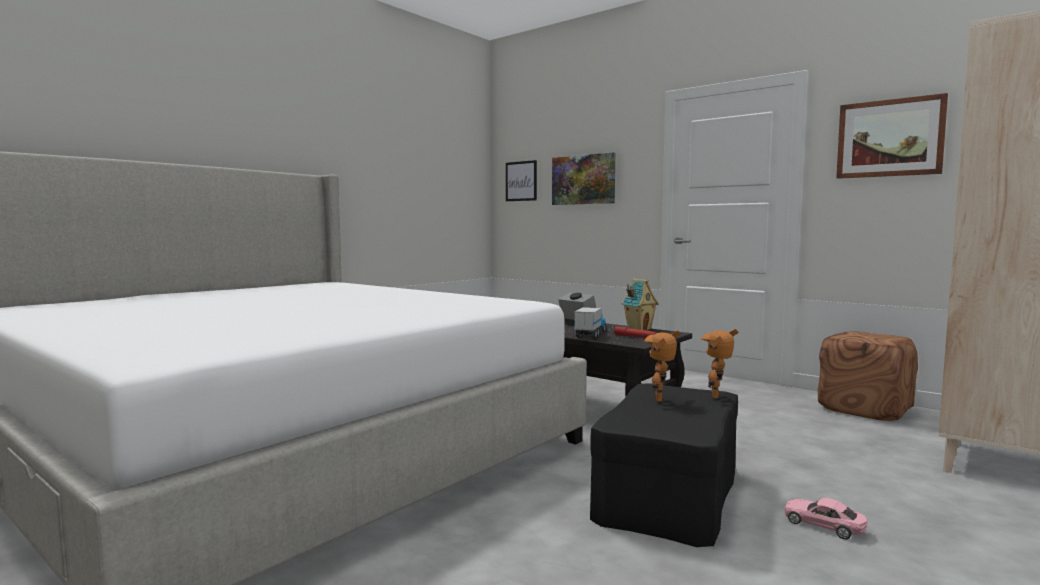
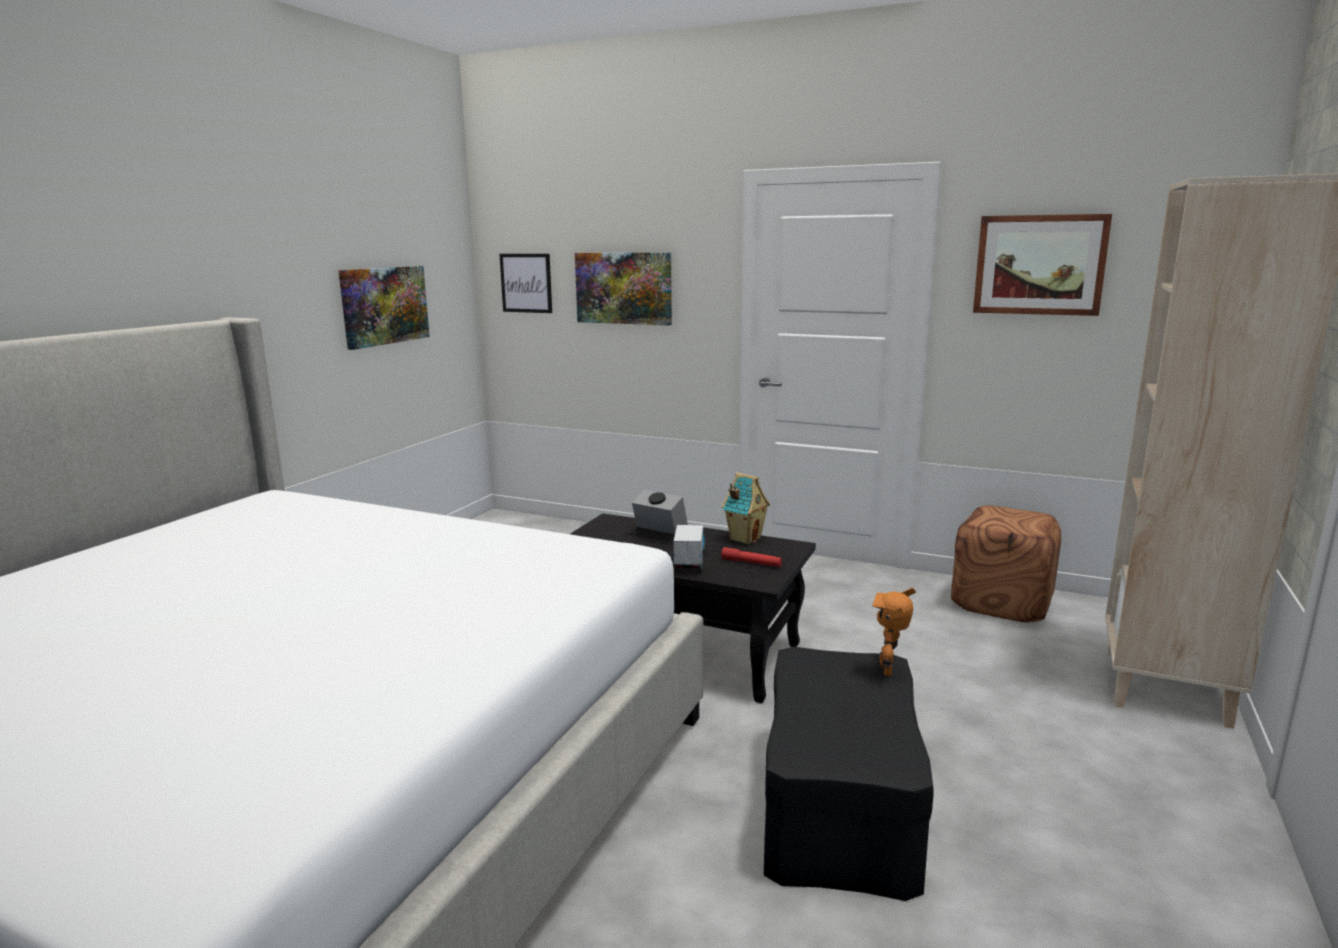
camera: 15 degrees left, 10 degrees up
(424, 187) = (384, 305): none -> picture
(661, 399) = (825, 687): toy robot -> none
(823, 525) = (1026, 829): pink toy car -> none

